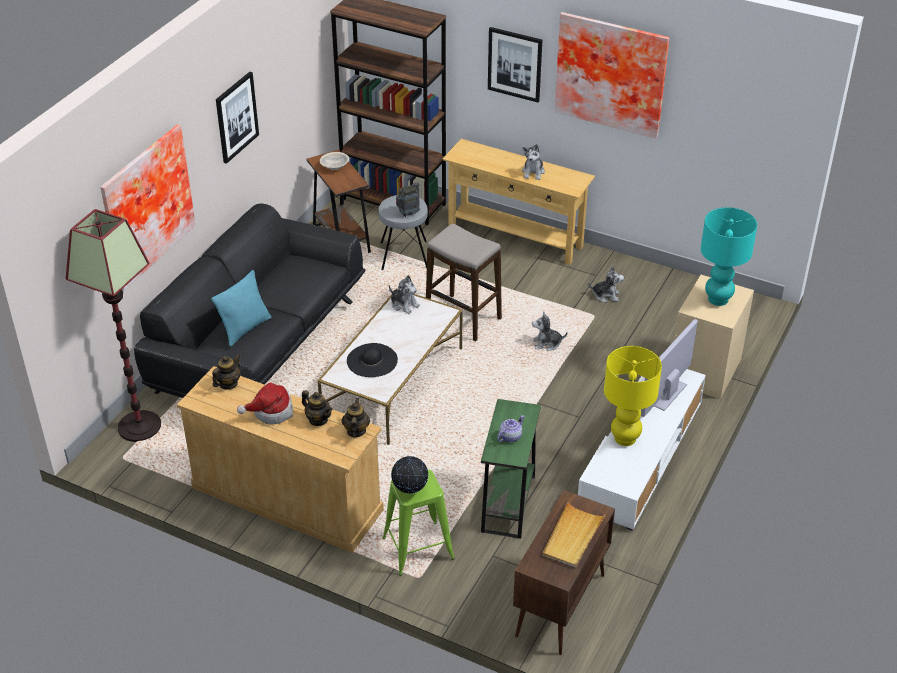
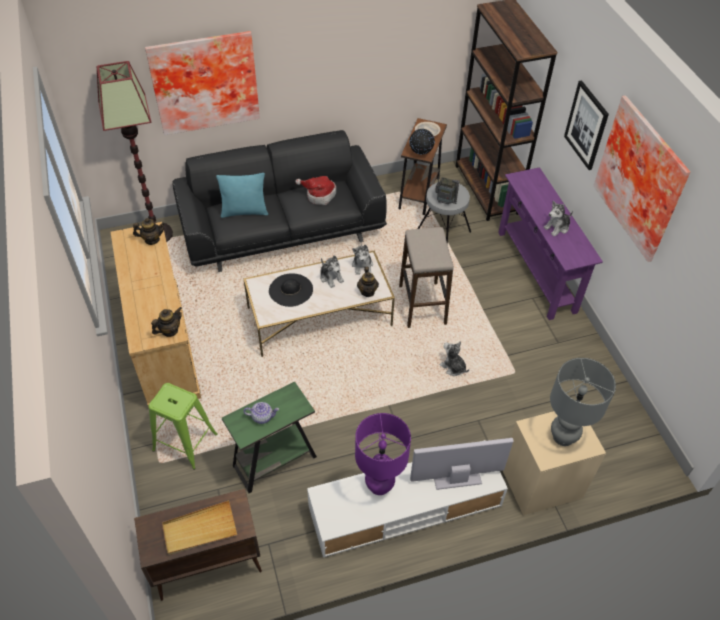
camera: 45 degrees right, 10 degrees up
(236, 117) = (334, 52): picture -> none
(271, 412) = (146, 277): hat -> hat (319, 195)
(318, 420) = (162, 304): teapot -> teapot (367, 291)
(410, 491) = (165, 400): globe -> globe (420, 154)
(515, 237) = (536, 271): beige console table -> purple console table
(606, 295) = (544, 363): plush toy -> plush toy (331, 277)
(625, 438) = (379, 485): yellow table lamp -> purple table lamp
(718, 299) = (563, 437): turquoise table lamp -> grey table lamp

